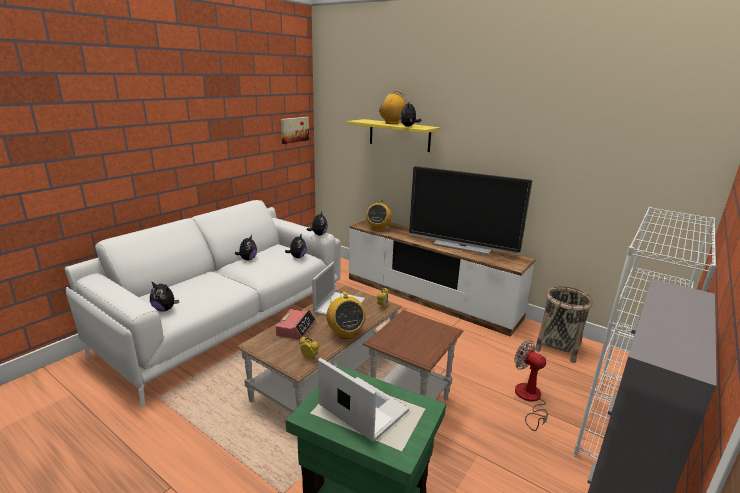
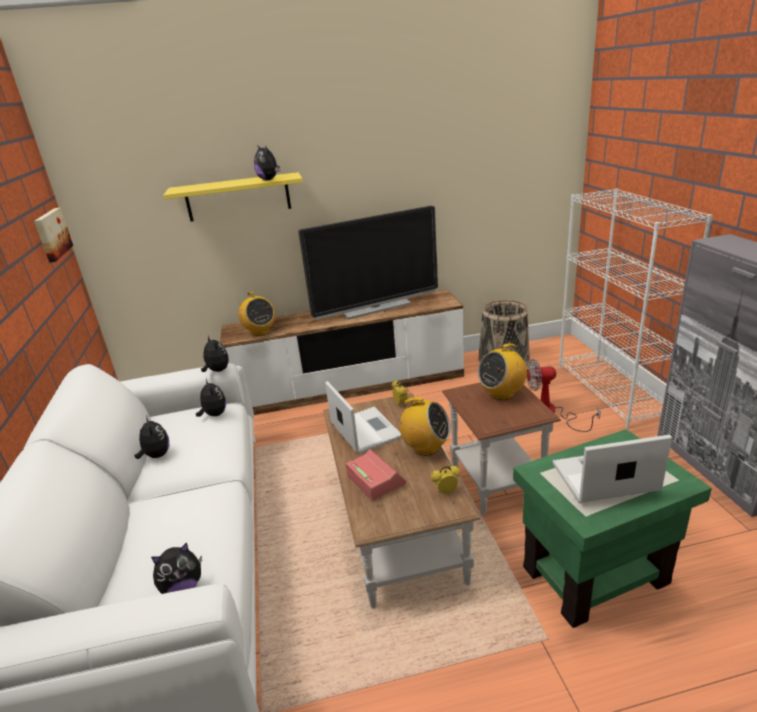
camera: 45 degrees left, 5 degrees up
(392, 123) = (232, 182): radio -> radio (502, 394)

